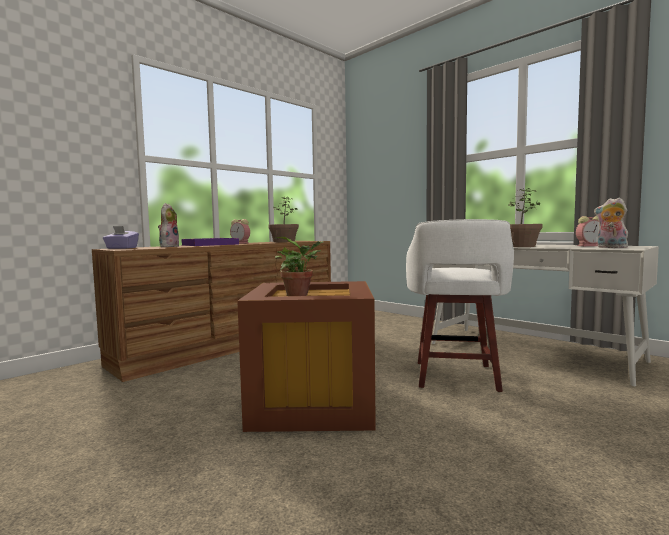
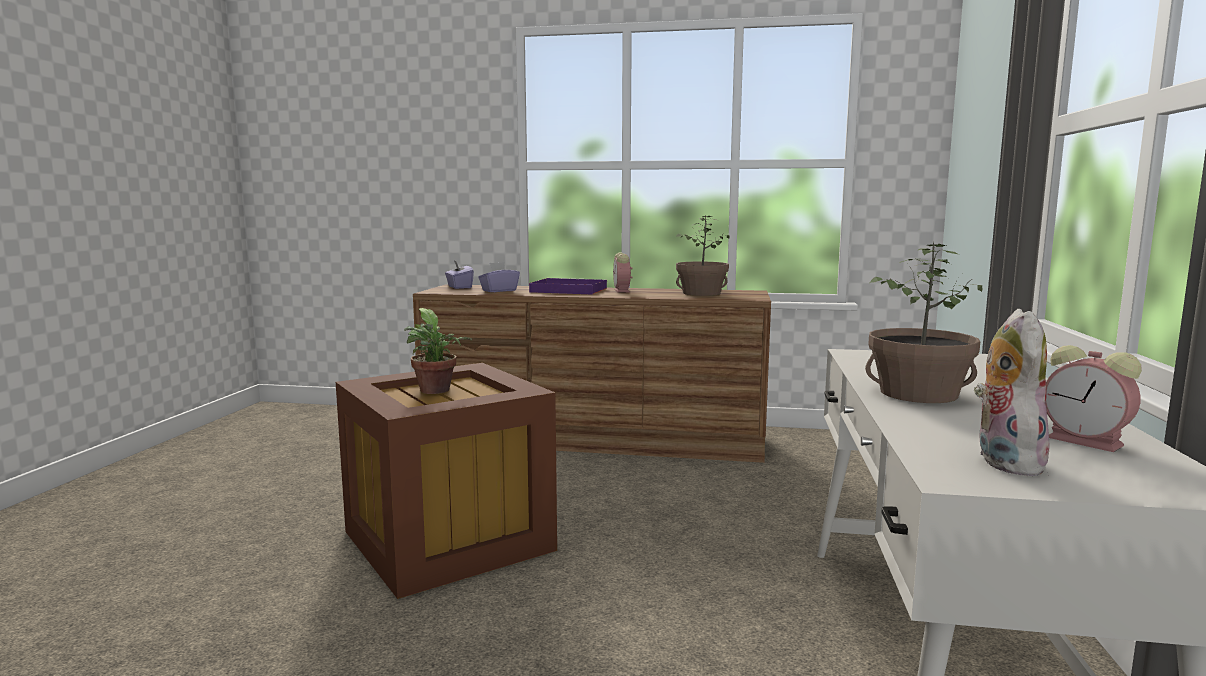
camera: 55 degrees right, 5 degrees up
(169, 247) = (499, 290): plush toy -> purple tissue box
(456, 377) = (657, 614): white stool -> none

